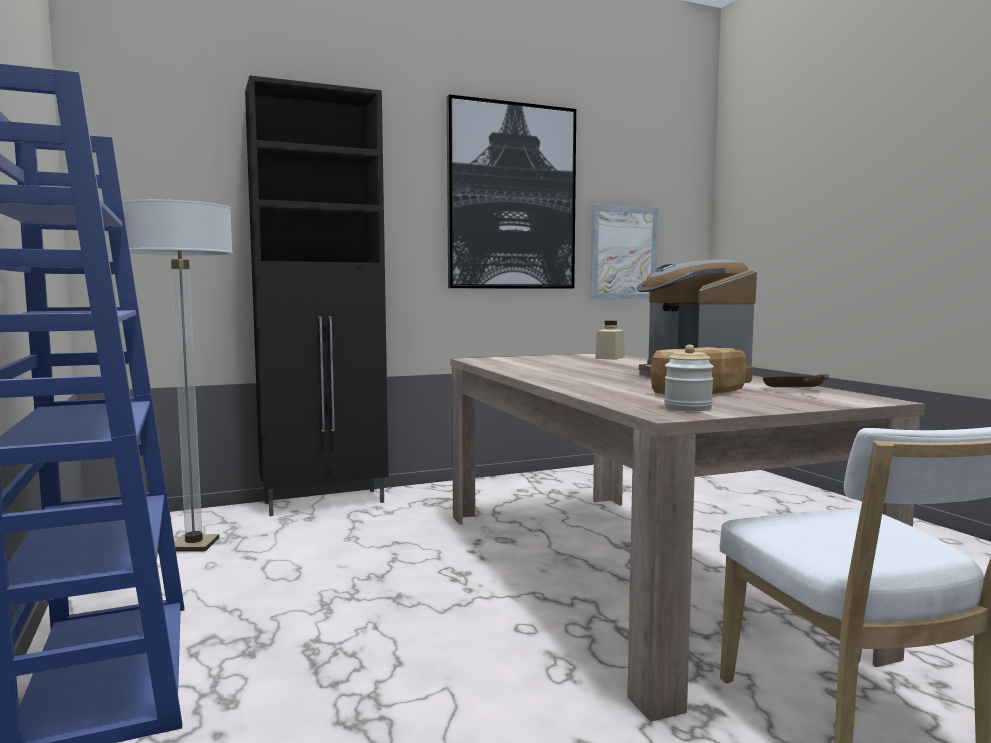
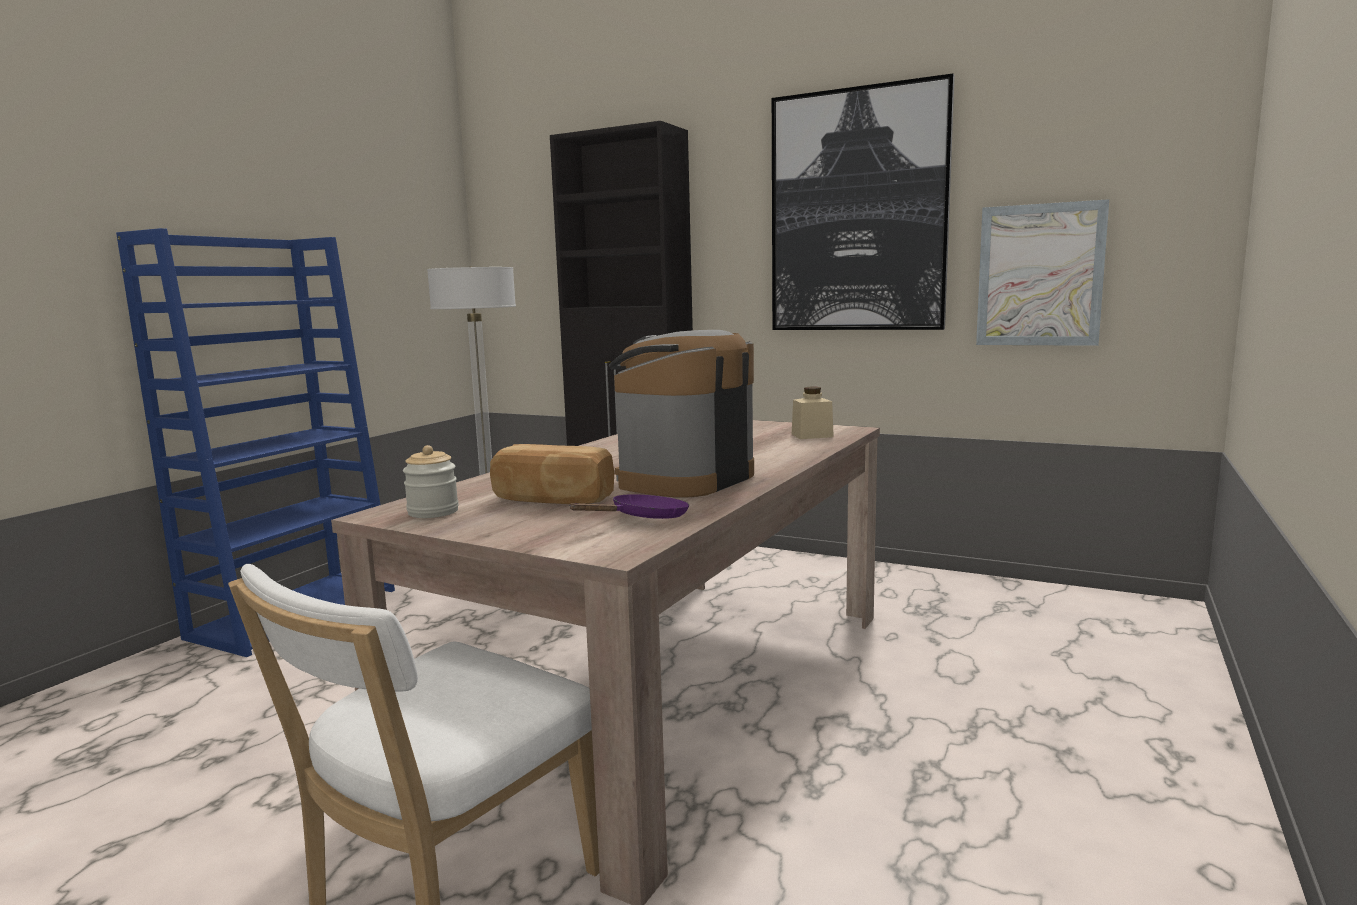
camera: 50 degrees right, 5 degrees up
(796, 390) = (643, 519): brown frying pan -> purple frying pan

